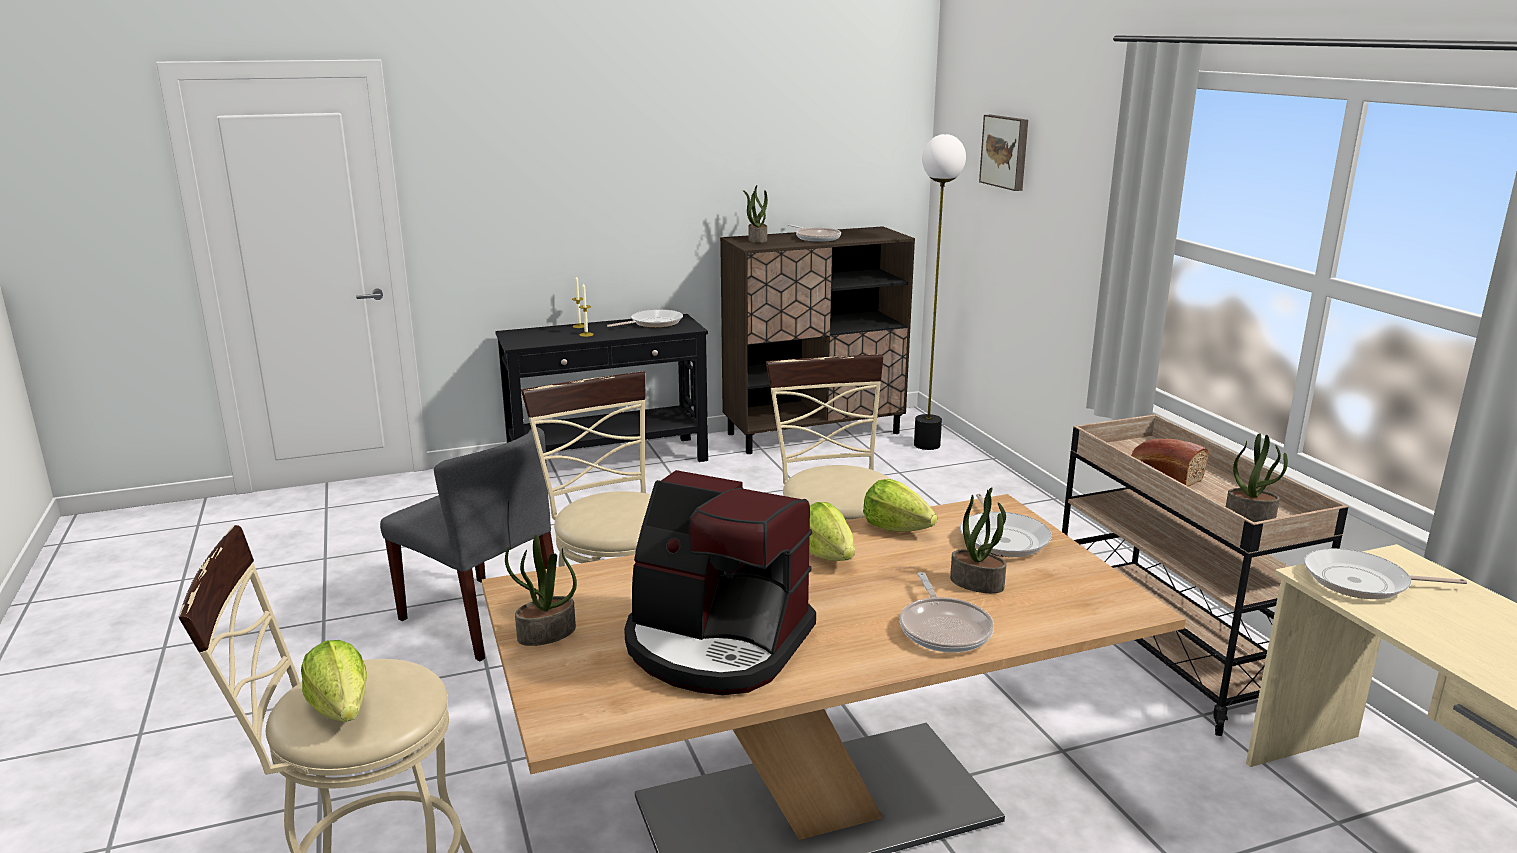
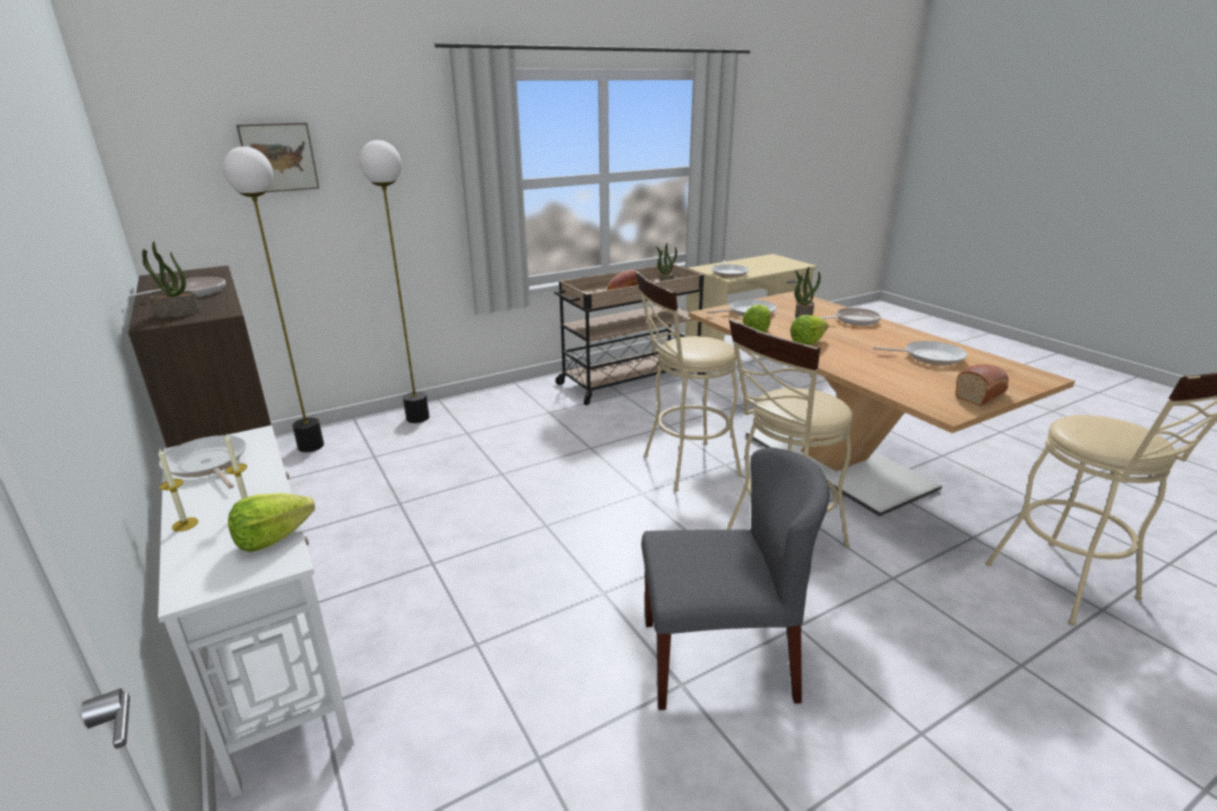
camera: 100 degrees left, 5 degrees up
(341, 709) = (1129, 431): lettuce -> lettuce (273, 538)
(482, 617) = (719, 659): grey chair -> grey chair turned 60 degrees clockwise
(546, 634) = (981, 394): potted plant -> bread
(609, 461) = (277, 662): black console table -> white console table
(716, 644) = (929, 357): coffee machine -> frying pan
(997, 488) = (418, 417): none -> floor lamp

